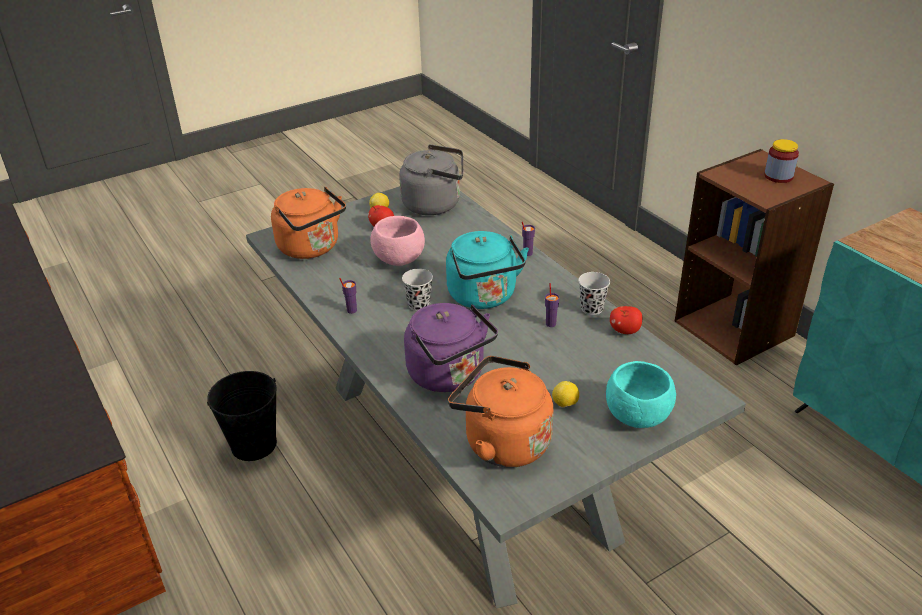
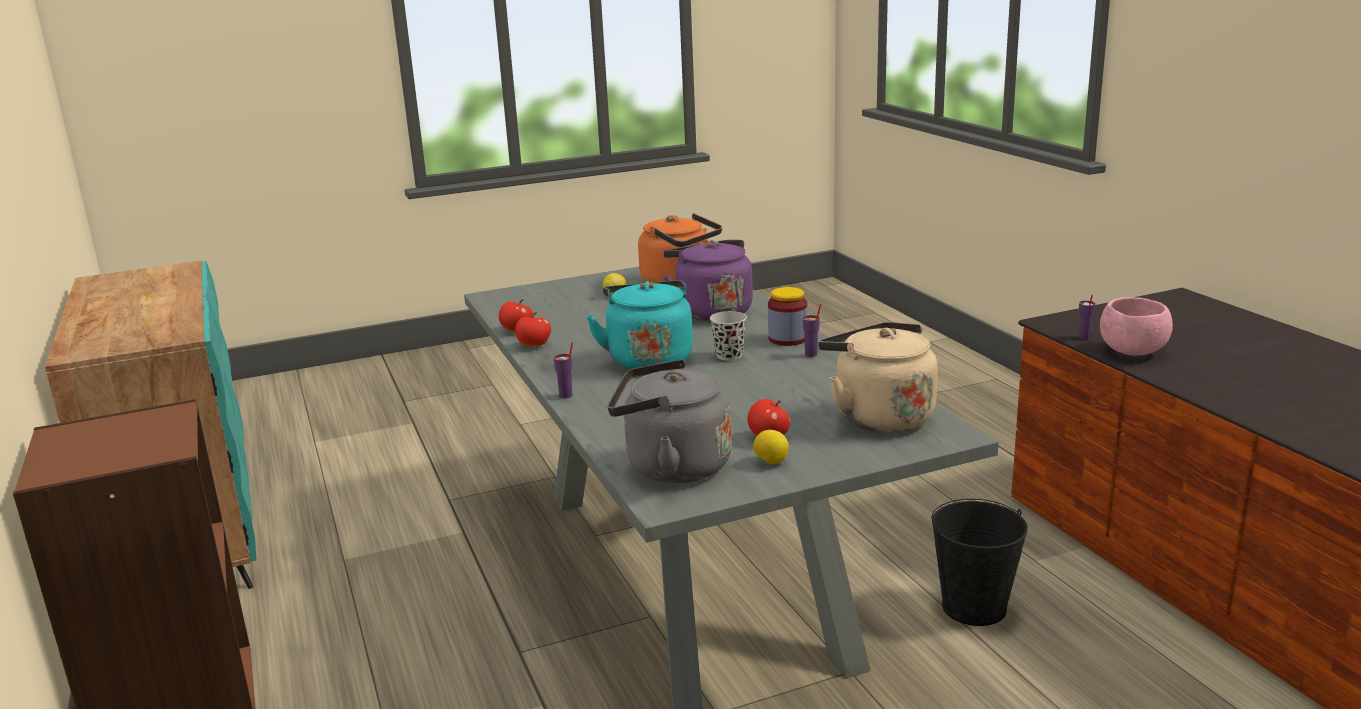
camera: 170 degrees left, 15 degrees down
(312, 248) = (878, 416): orange kettle -> beige kettle
(399, 260) = (746, 397): pink bowl -> pink bowl (1132, 352)
(551, 323) = (588, 337): purple cup -> purple cup (1084, 337)
(592, 308) = (534, 346): black cup -> apple
(637, 417) = (561, 289): turquoise bowl -> none
(778, 176) = (89, 442): jar -> jar (787, 339)

